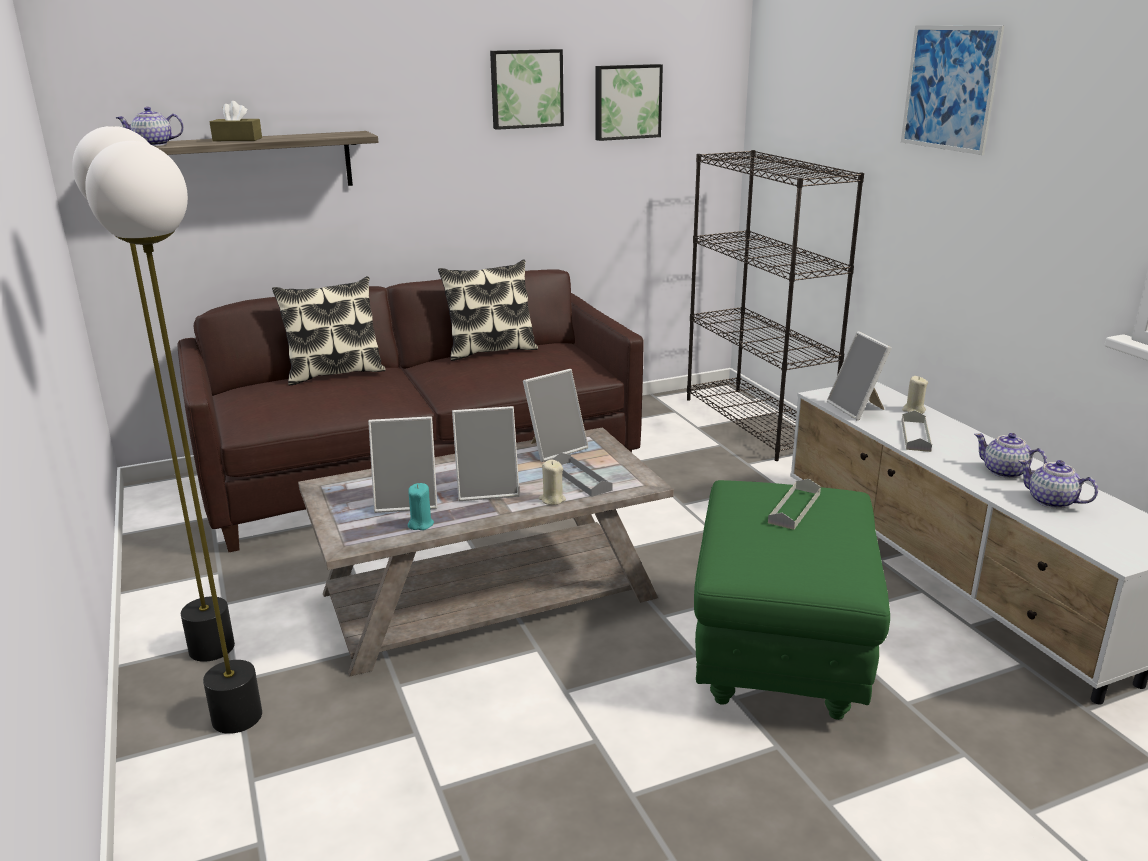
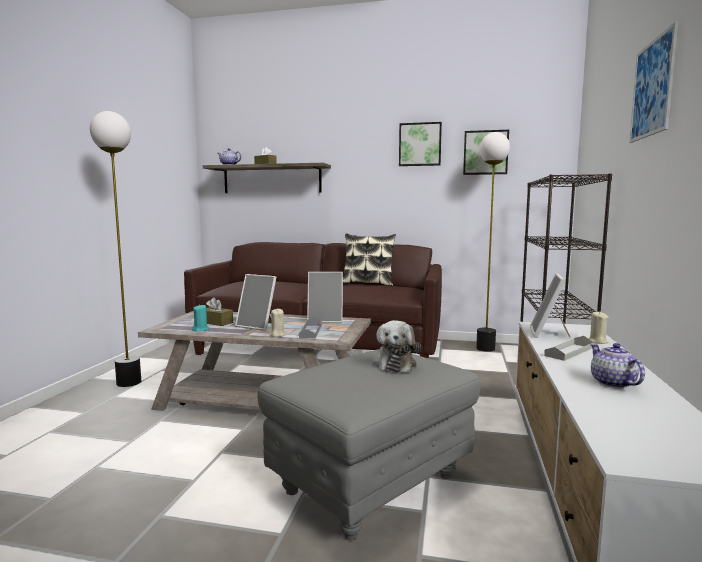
camera: 35 degrees right, 15 degrees down
(238, 716) = (90, 408): floor lamp -> floor lamp (486, 348)
(334, 373) = (282, 281): pillow -> none
(407, 501) = (216, 322): picture frame -> brown tissue box
(778, 654) = (371, 484): green ottoman -> grey ottoman
(794, 508) = (394, 364): grey tray -> plush toy
(1052, 502) = (626, 408): teapot -> none

